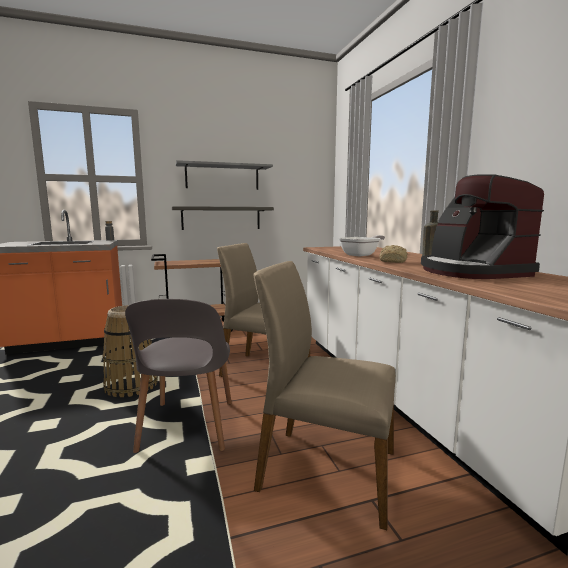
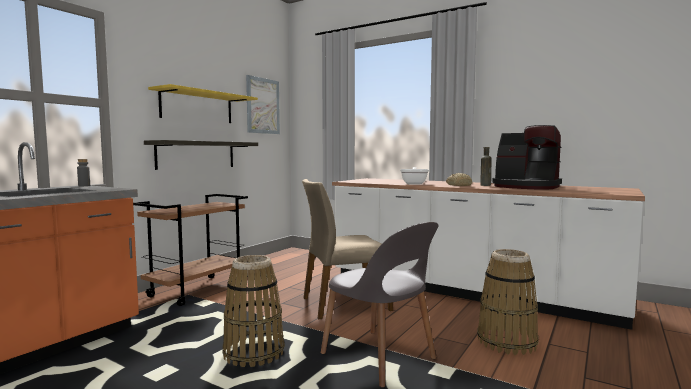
camera: 40 degrees left, 5 degrees down
(222, 177) = (197, 107): grey shelf -> yellow shelf
(297, 171) = (263, 106): none -> picture
(326, 470) = (506, 341): beige chair -> basket

